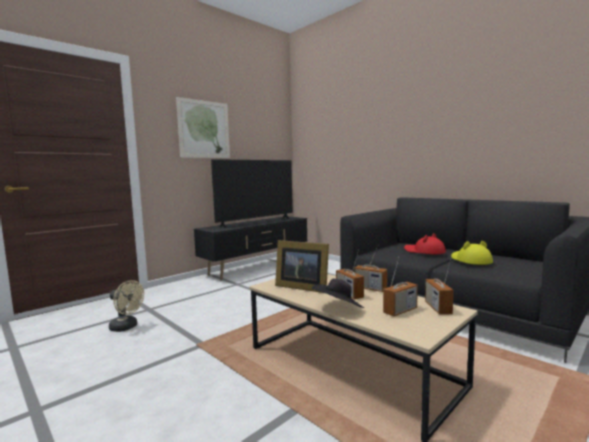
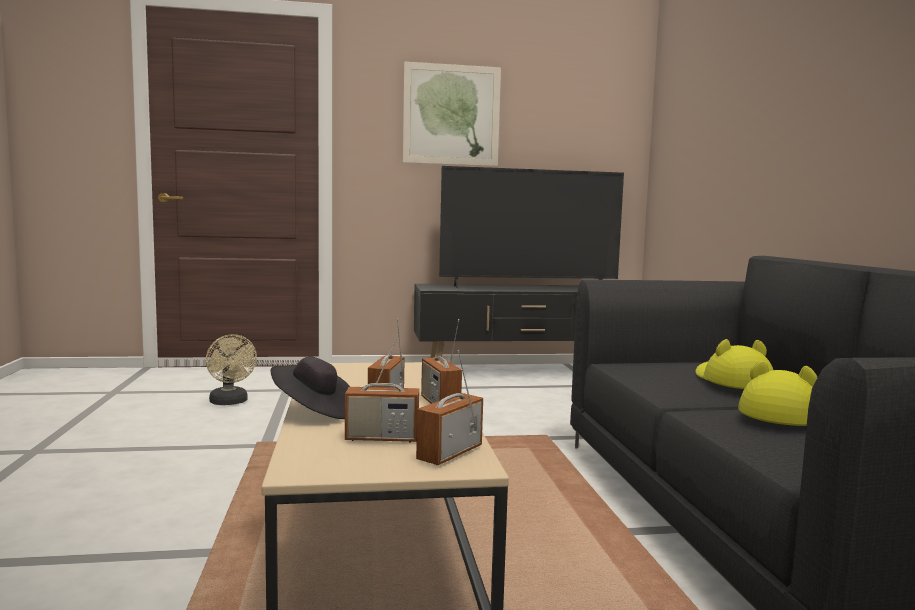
camera: 35 degrees right, 0 degrees up
(301, 287) = (357, 378): picture frame -> none
(424, 252) = (731, 381): red hat -> yellow hat

